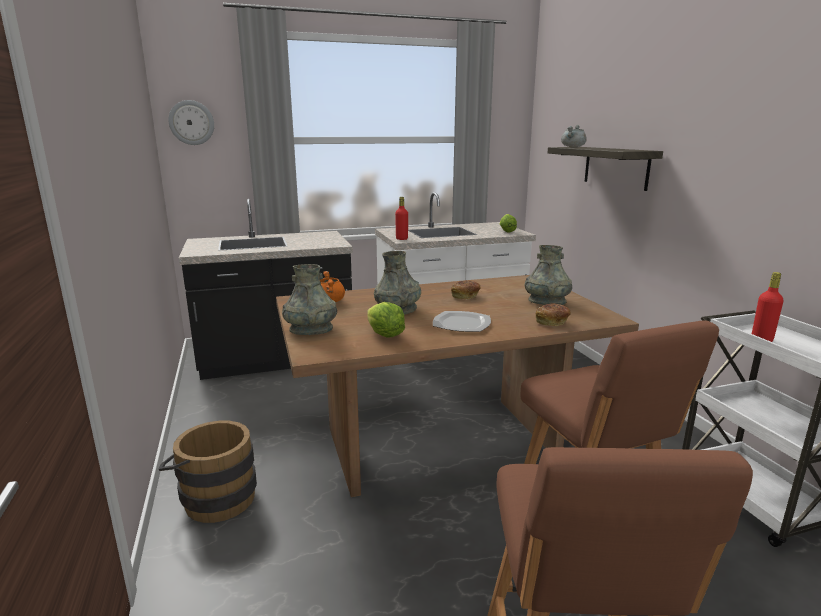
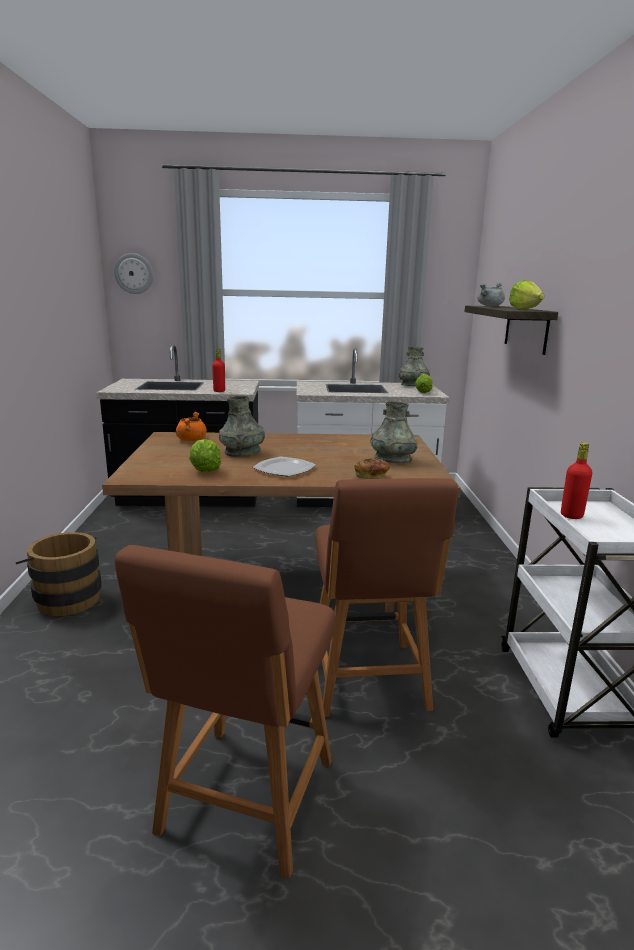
camera: 15 degrees right, 0 degrees up
(311, 330) = (149, 460): grey vase -> grey vase (413, 385)
(401, 239) = (308, 391): red bottle -> red bottle (219, 391)
(465, 296) = (319, 447): bread -> none
(627, 149) = (524, 309): none -> lettuce

